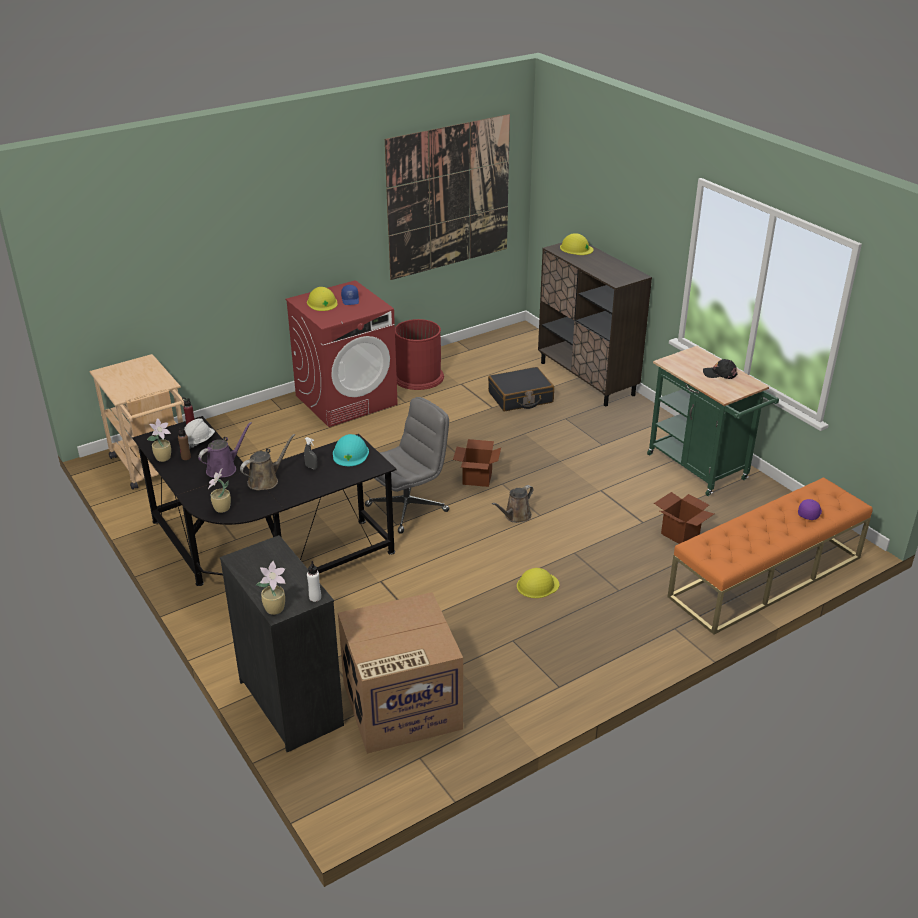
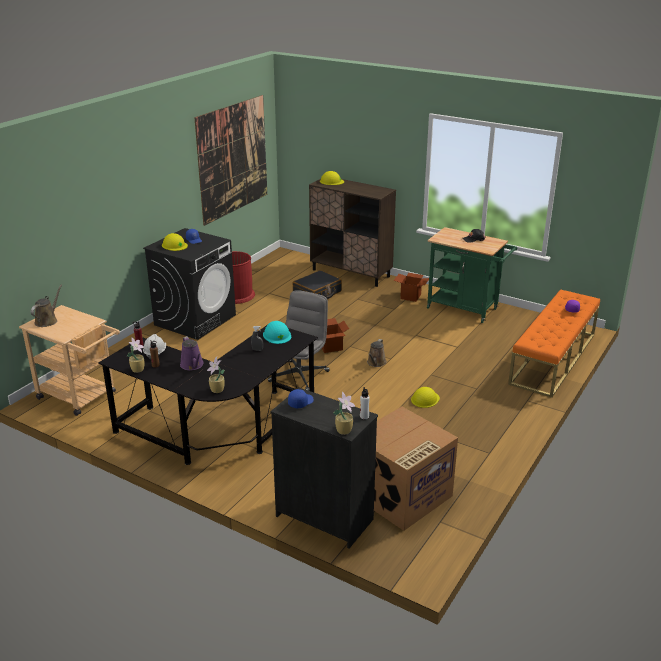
camera: 25 degrees left, 5 degrees down
(224, 468) = (192, 365): purple watering can -> purple watering can turned 135 degrees clockwise
(262, 555) = (300, 402): none -> blue cap
(265, 480) = (232, 365): brown watering can -> brown watering can (47, 321)
(346, 400) = (195, 320): red washing machine -> black washing machine
(680, 534) = (485, 348): cardboard box -> cardboard box (410, 296)

